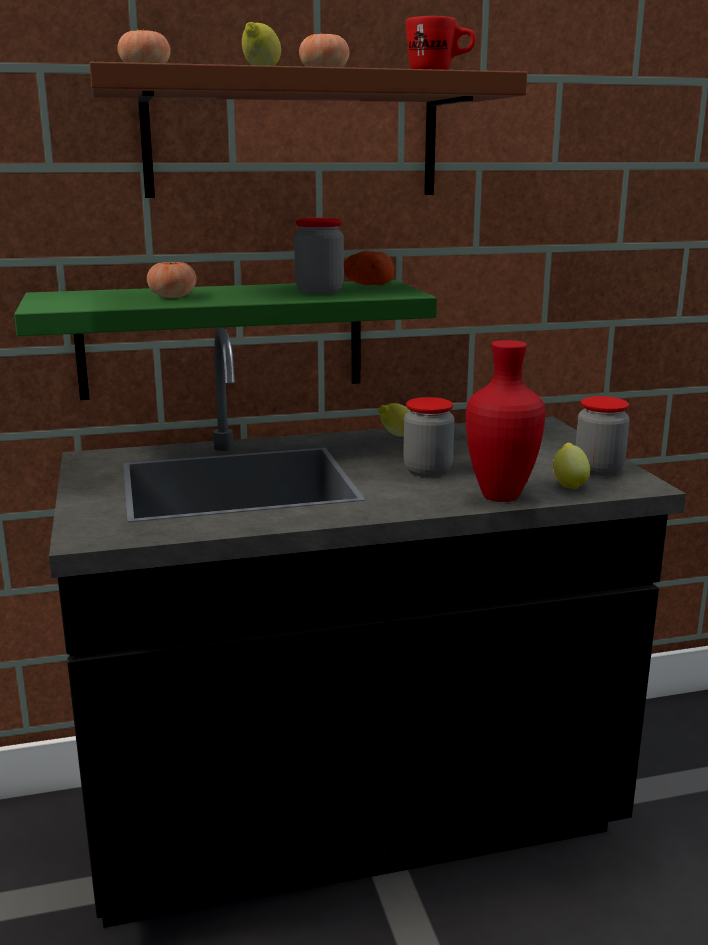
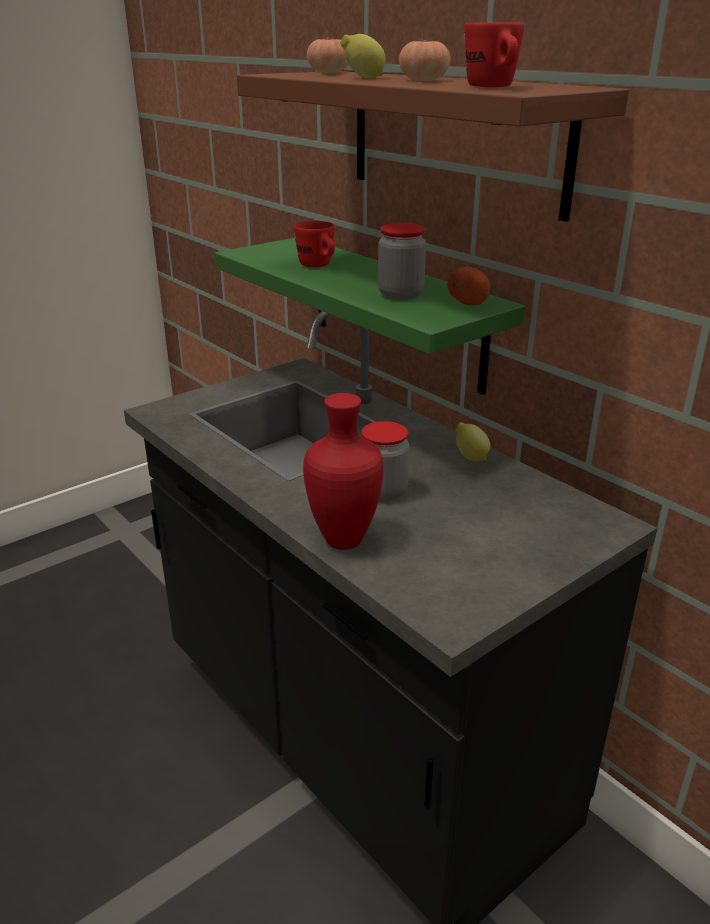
camera: 65 degrees right, 10 degrees up
(172, 296) = (318, 266): tomato -> red mug
(569, 485) = (410, 573): lemon -> none
(598, 470) = (478, 585): jar -> none

